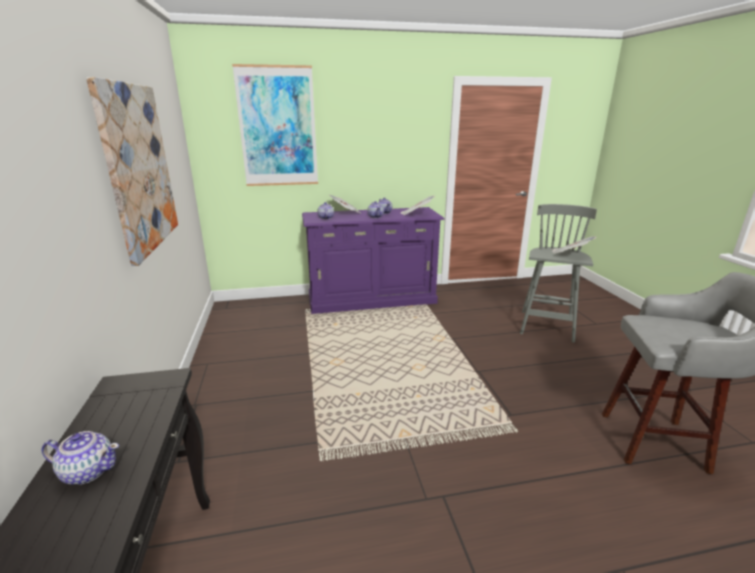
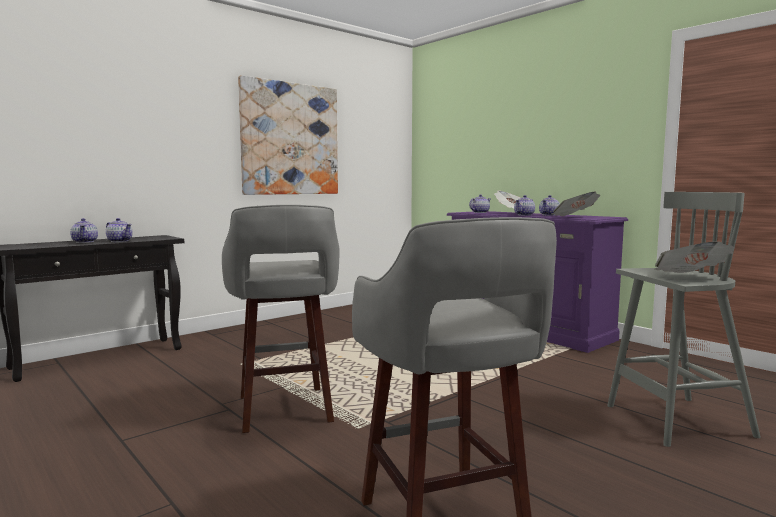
camera: 60 degrees right, 15 degrees down
(141, 428) = (119, 241): none -> teapot
(278, 127) = (473, 123): picture -> none
(466, 461) = (284, 411): none -> grey stool

